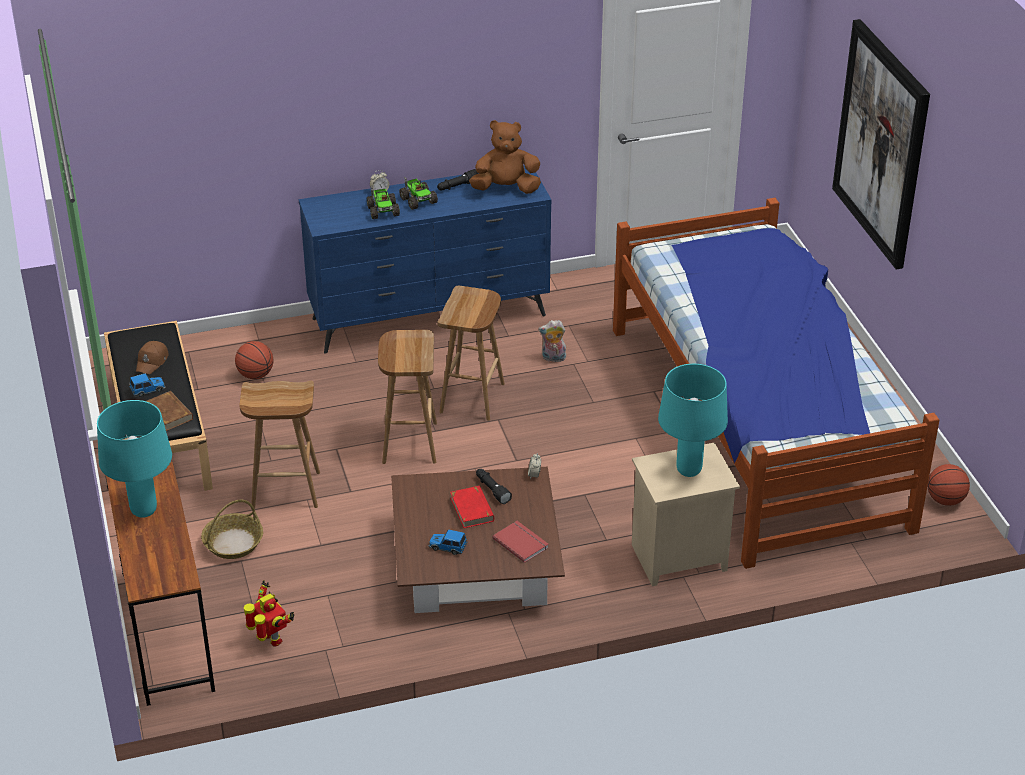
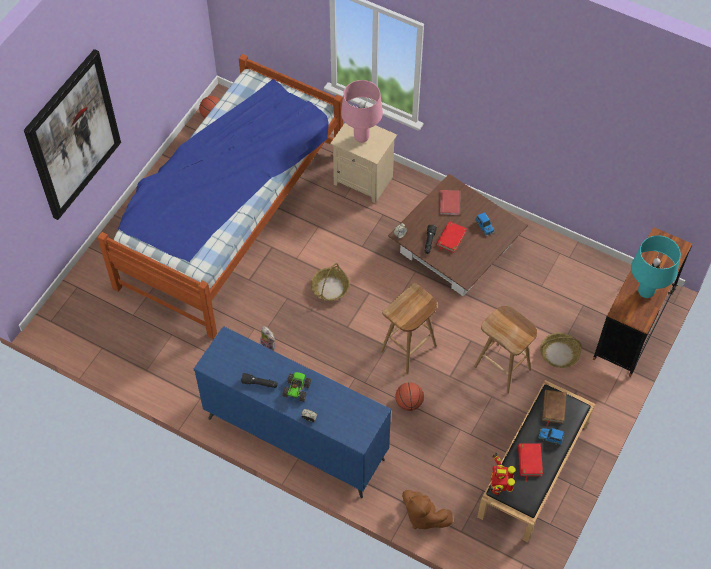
camera: 135 degrees left, 20 degrees up
(152, 361) = (529, 461): brown cap -> red book
(255, 375) = (440, 474): basketball -> basketball (409, 403)
(271, 640) = (589, 281): toy robot -> toy robot (498, 487)
(383, 211) = (327, 397): toy truck -> none
(472, 399) = (343, 352): brown stool -> none
(506, 188) = (236, 357): brown plush toy -> brown plush toy (423, 516)
(563, 438) = (330, 288): none -> basket
(689, 471) = (361, 137): turquoise table lamp -> pink table lamp

